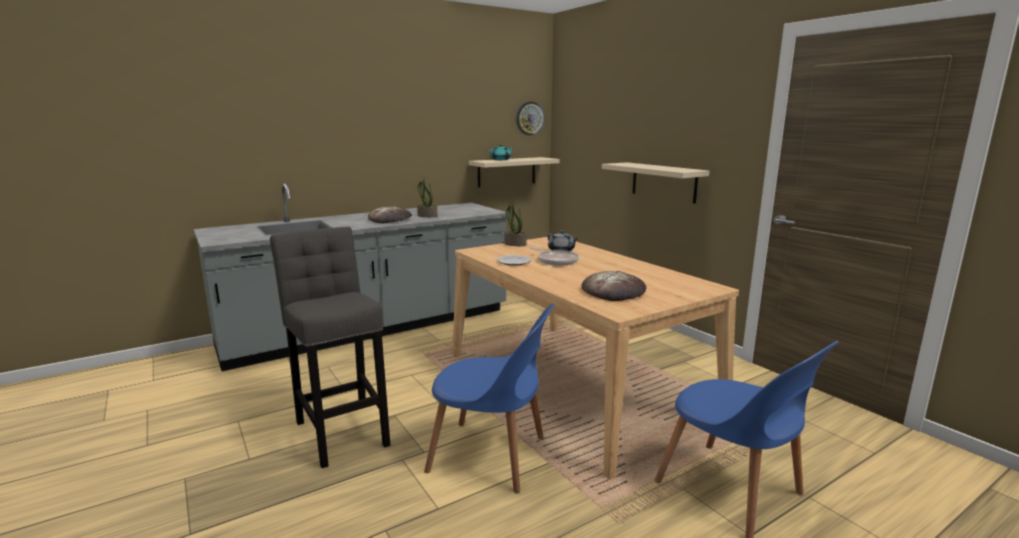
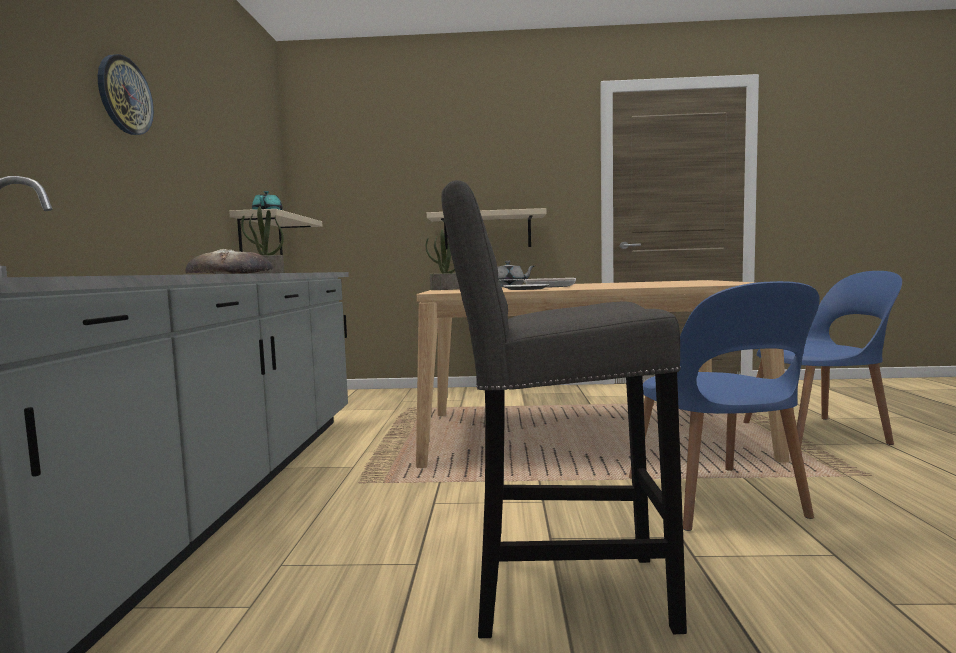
camera: 55 degrees left, 10 degrees down
(492, 456) = (715, 500): blue chair -> blue chair turned 120 degrees clockwise
(529, 118) = (272, 167): wall clock -> wall clock (124, 95)
(613, 291) = (682, 283): bread -> none

